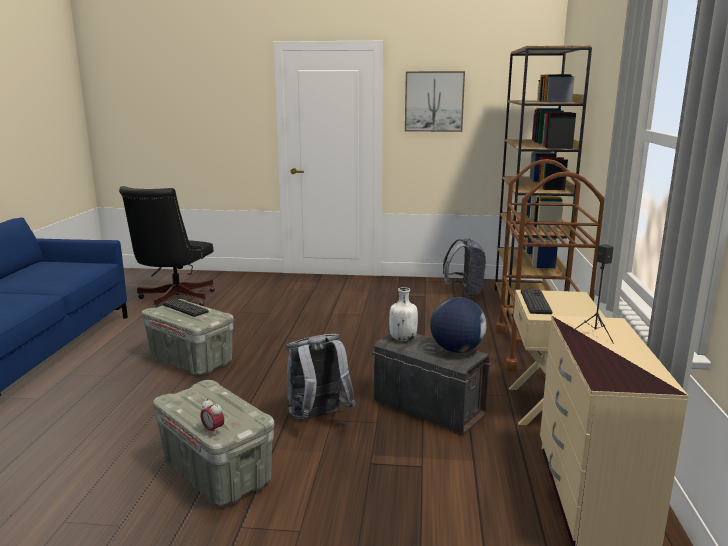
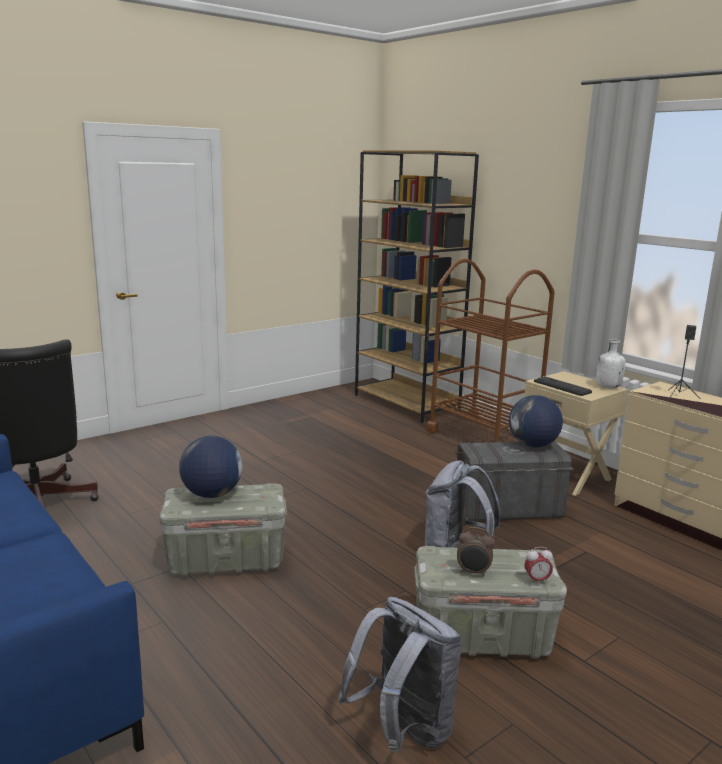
camera: 45 degrees left, 0 degrees up
(185, 308) = (212, 494): keyboard -> globe
(192, 406) = (473, 572): none -> alarm clock
(402, 338) = (481, 450): white bottle -> white bottle (607, 387)
(434, 101) = (275, 201): picture -> none
(464, 293) = (338, 405): grey backpack -> grey backpack (403, 731)

